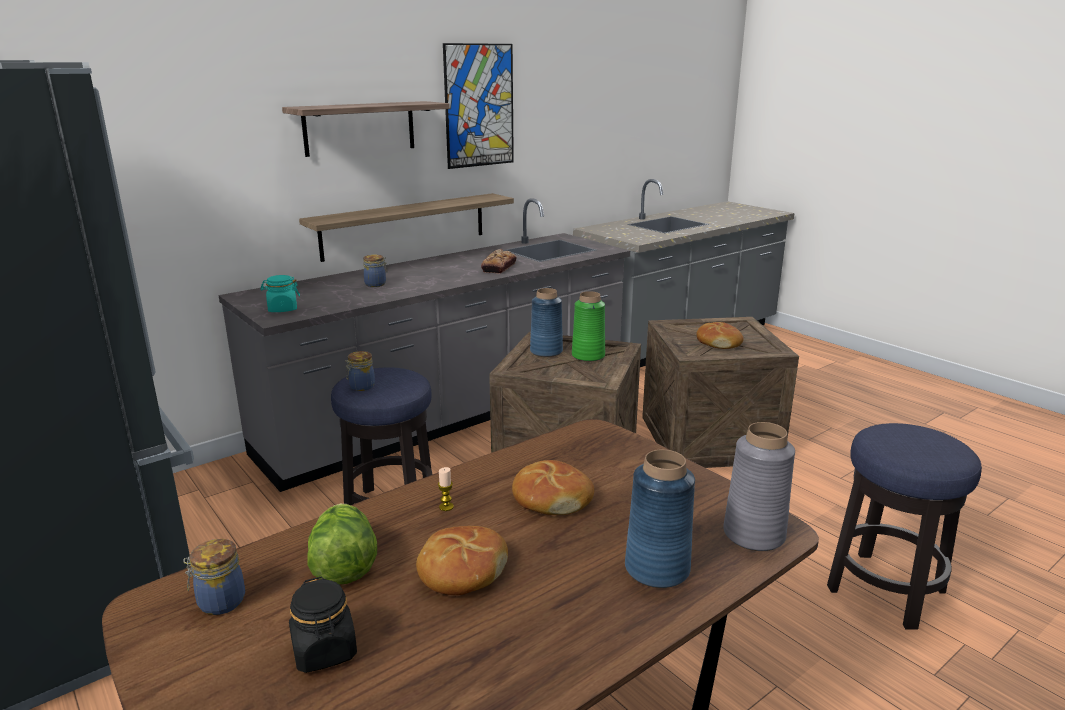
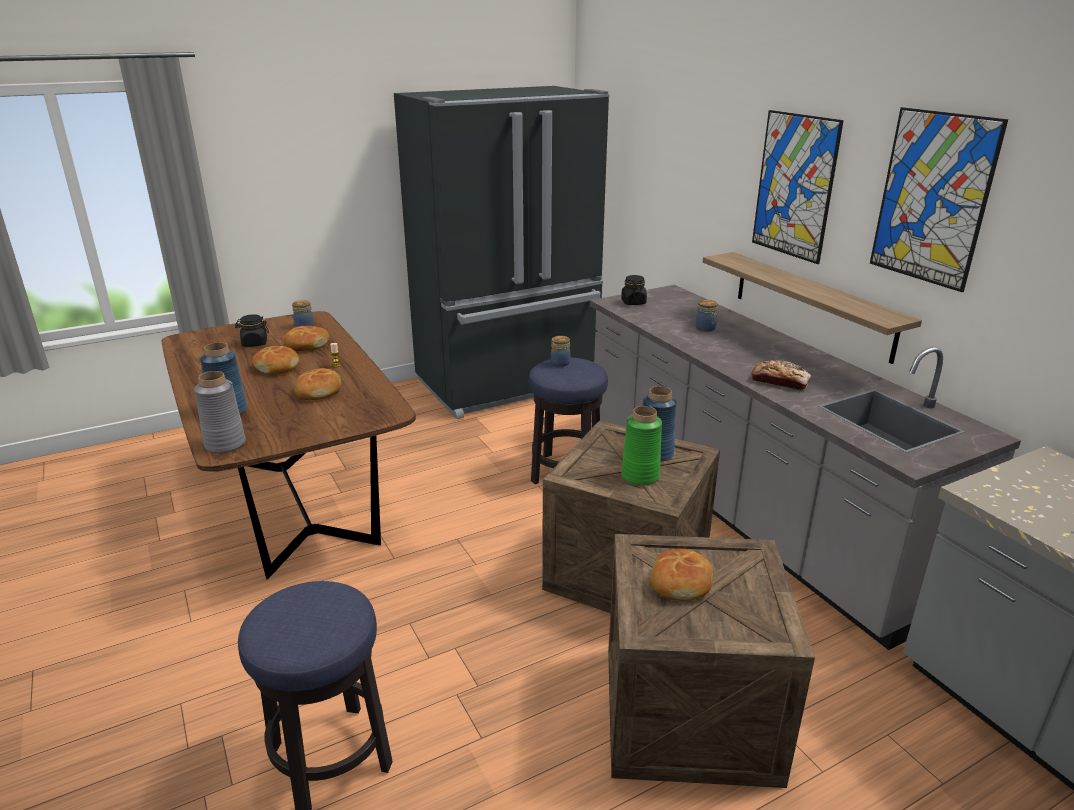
camera: 100 degrees right, 5 degrees up
(282, 309) = (633, 302): turquoise jar -> black jar
(344, 566) = (307, 345): lettuce -> bread
(359, 128) = (794, 186): shelf -> picture

